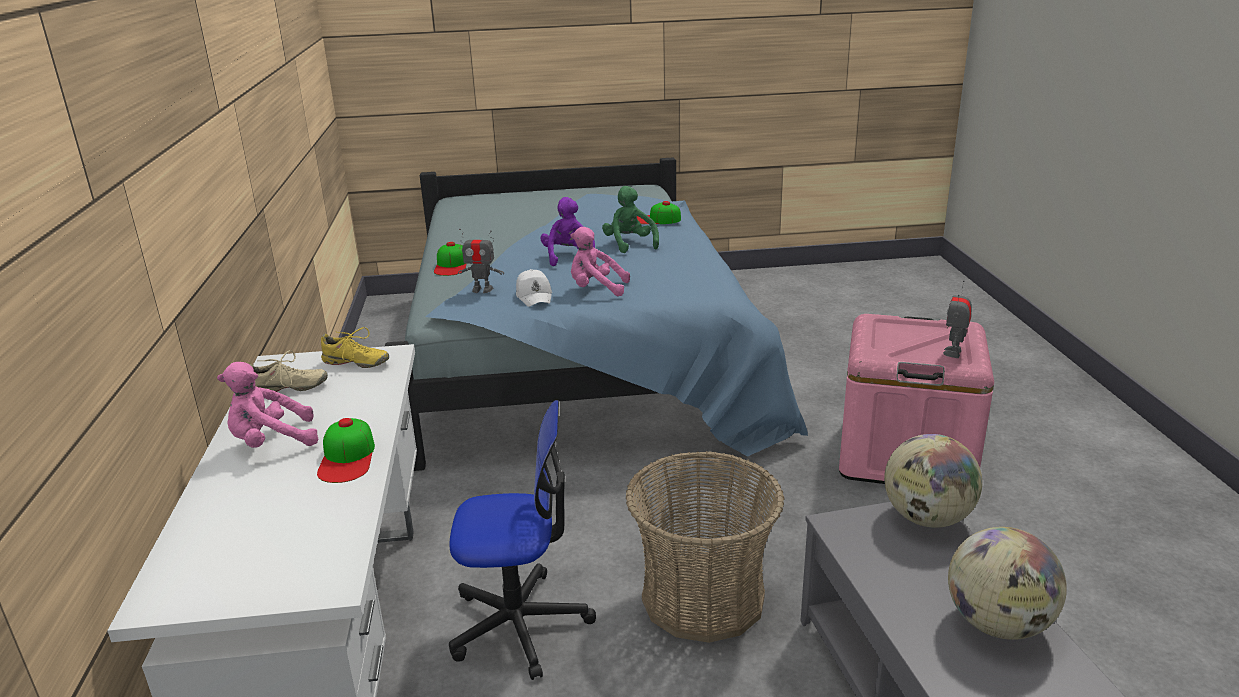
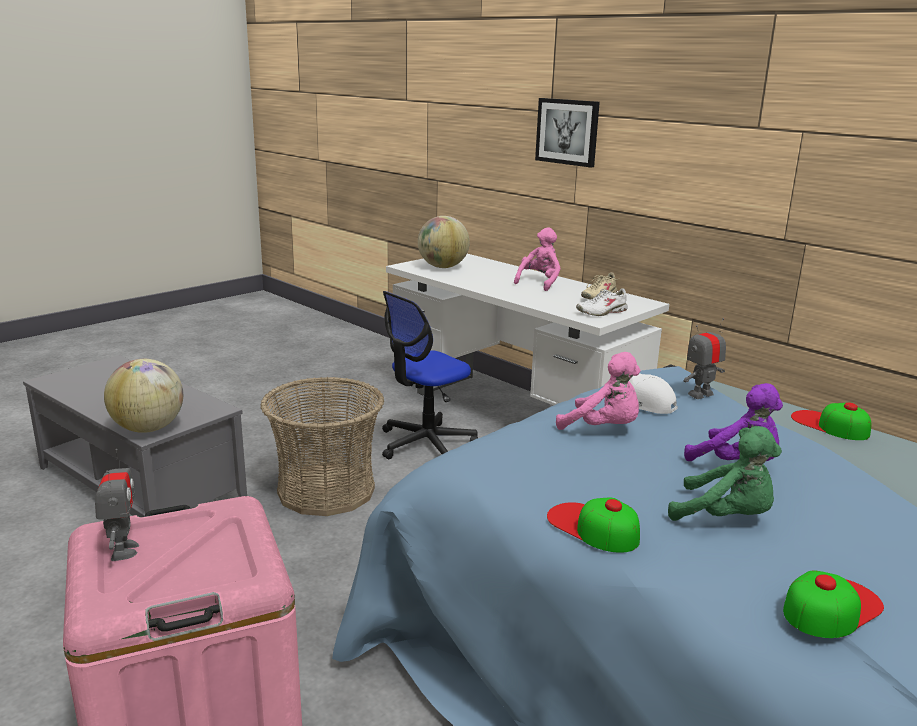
camera: 140 degrees right, 5 degrees down
(129, 220) = (567, 132): none -> picture
(347, 458) = (489, 286): cap -> cap (592, 527)
(355, 363) = (601, 312): yellow shoe -> white shoe
(596, 289) = (603, 428): pink plush toy -> pink plush toy turned 60 degrees clockwise
(998, 624) = (99, 392): globe -> globe (442, 267)

